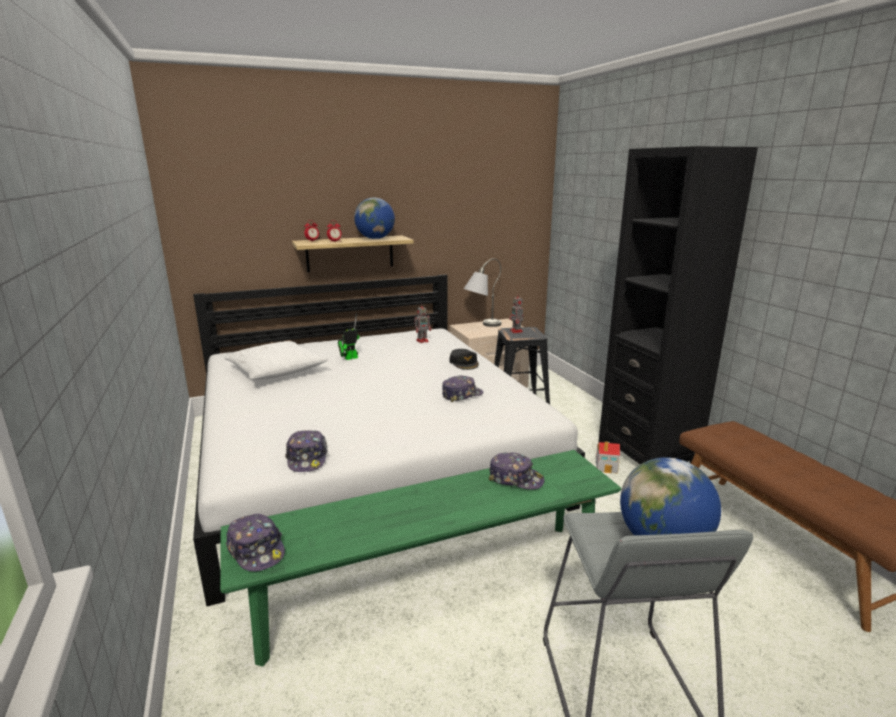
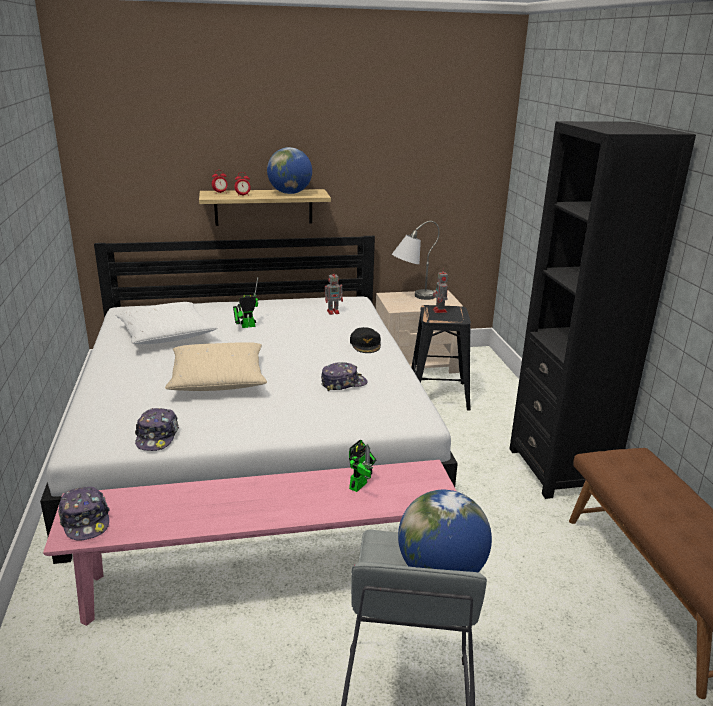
camera: 10 degrees right, 5 degrees up
(344, 403) = (218, 379): none -> beige pillow
(433, 585) = (266, 577): green bench -> pink bench
(515, 479) = (360, 484): cap -> toy robot
(607, 467) = (504, 479): toy house -> none

